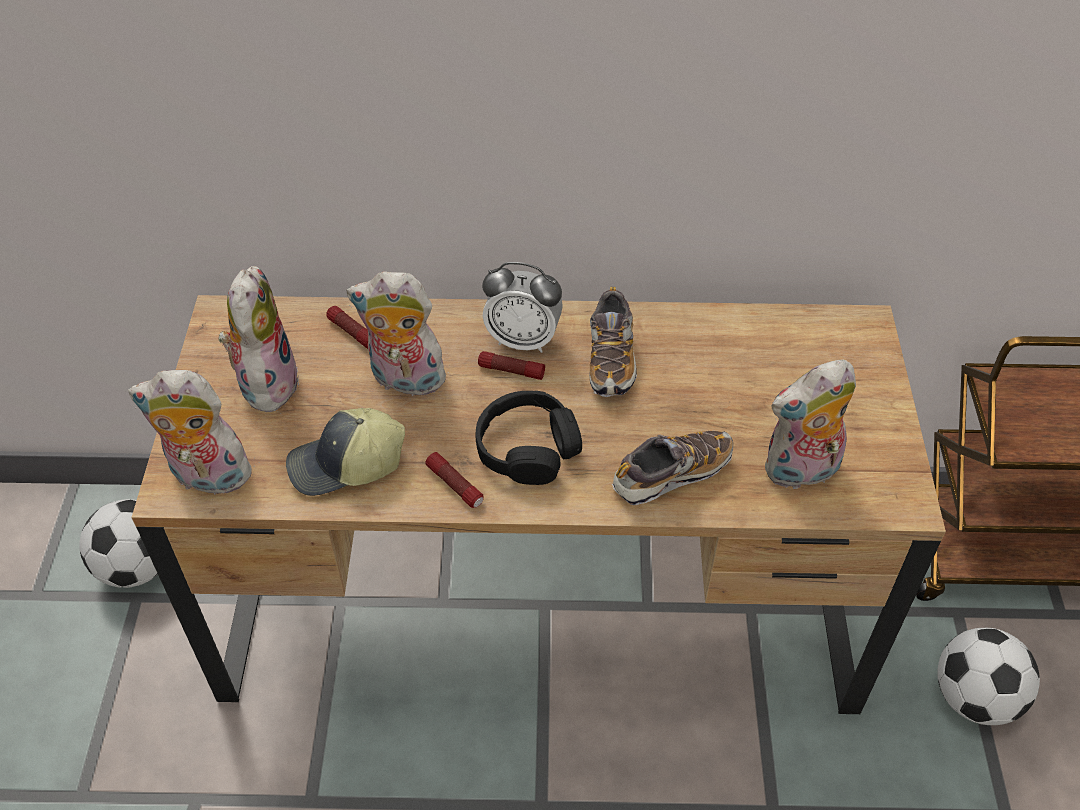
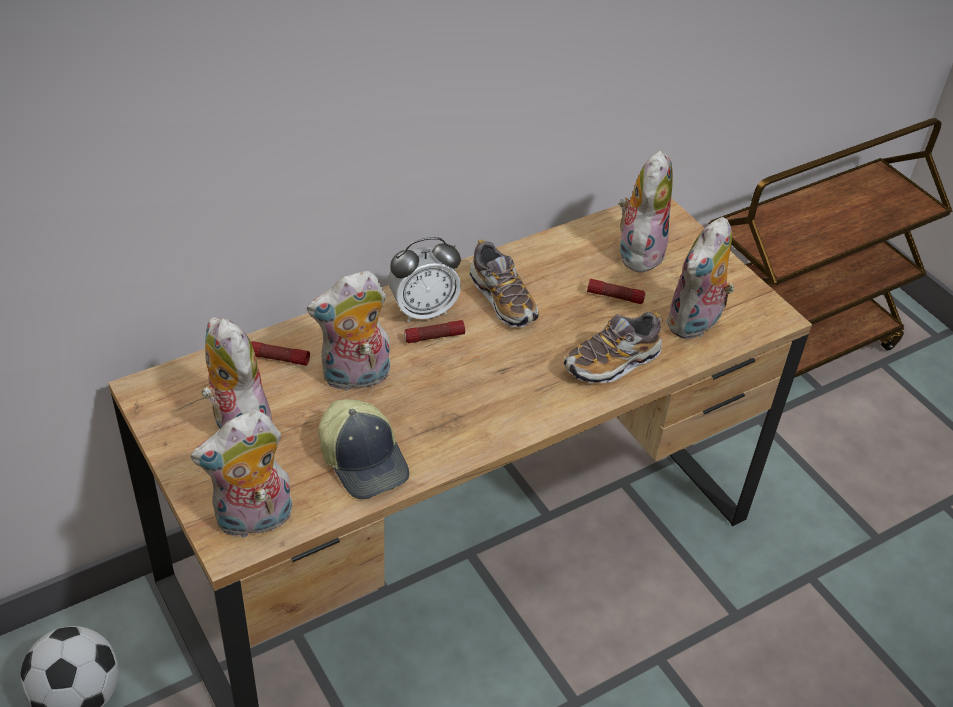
camera: 35 degrees left, 5 degrees down
(346, 465) = (364, 460): cap -> cap turned 75 degrees counterclockwise
(455, 485) = (463, 437): flashlight -> flashlight (615, 297)
(528, 448) = (495, 387): black headphones -> none
(671, 475) = (612, 362): shoe -> shoe turned 150 degrees counterclockwise
(803, 364) = (638, 251): none -> plush toy
(974, 698) = (808, 472): football -> none

